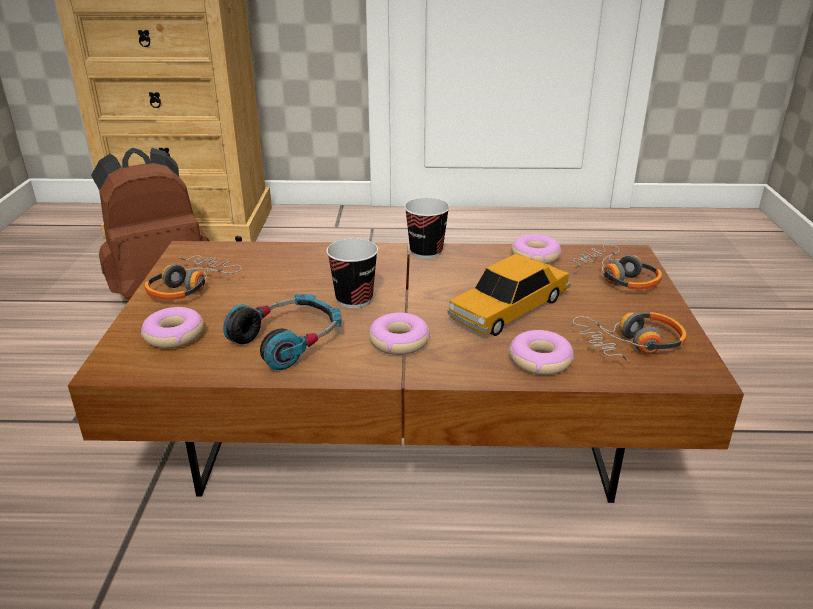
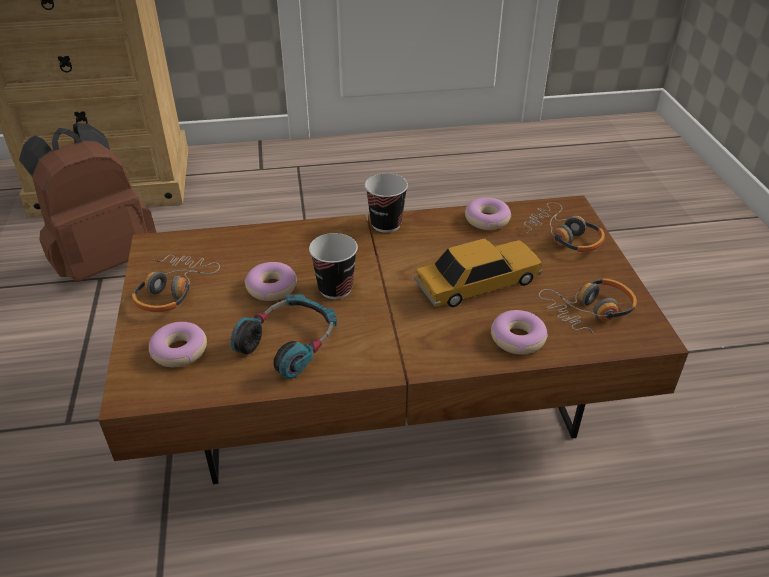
camera: 10 degrees left, 10 degrees up
(399, 341) = (390, 332): donut -> donut (271, 287)
(509, 308) = (477, 283): toy car -> toy car turned 150 degrees counterclockwise

